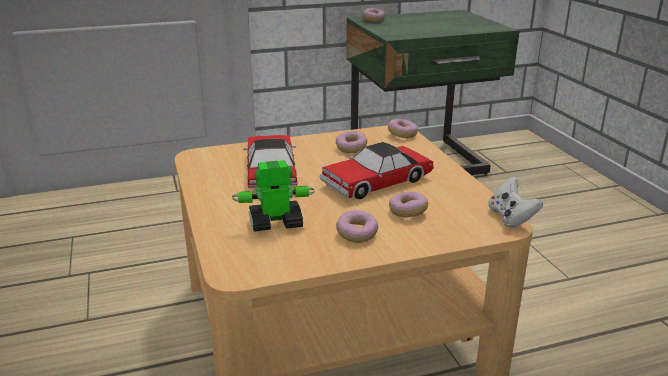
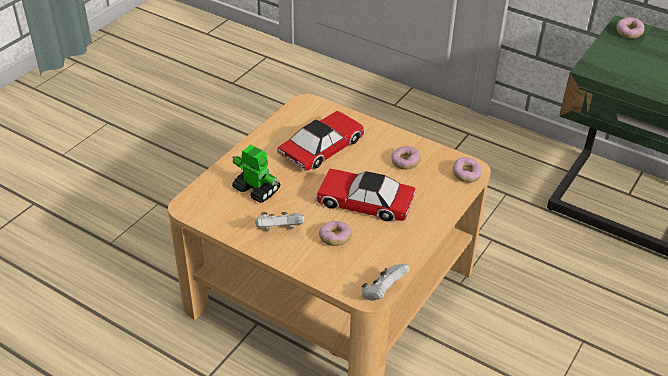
camera: 50 degrees right, 15 degrees up
(357, 234) = (279, 230): donut -> white game controller

